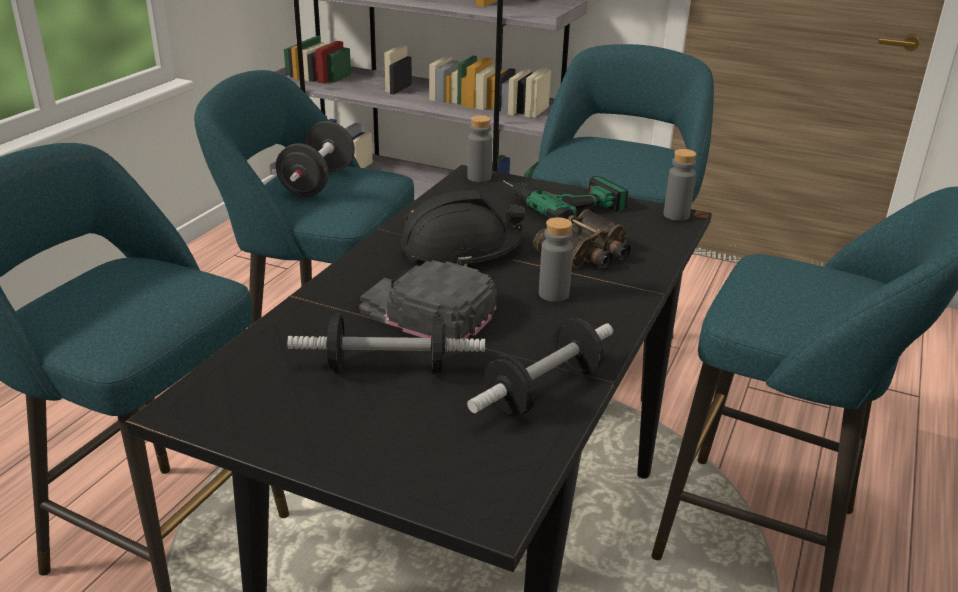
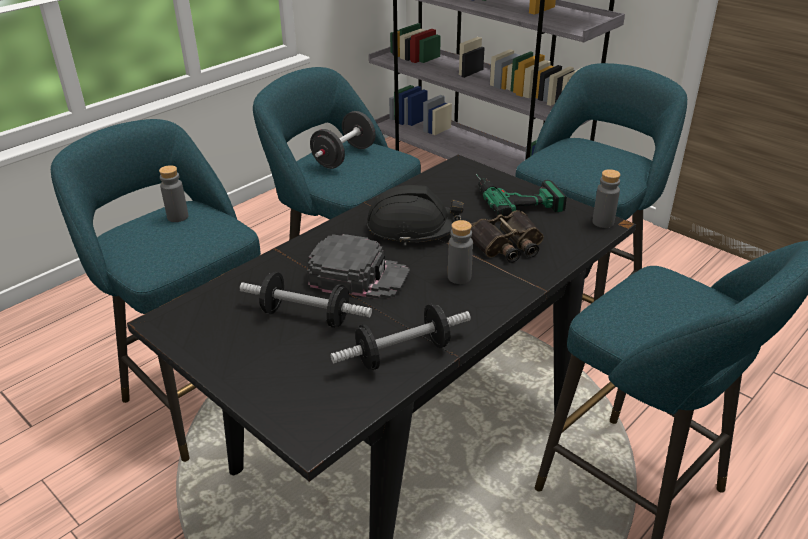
camera: 20 degrees right, 5 degrees up
(427, 311) = (359, 275): black cap -> black cap turned 150 degrees clockwise
(479, 177) = (464, 167): grey bottle -> grey bottle (178, 217)

